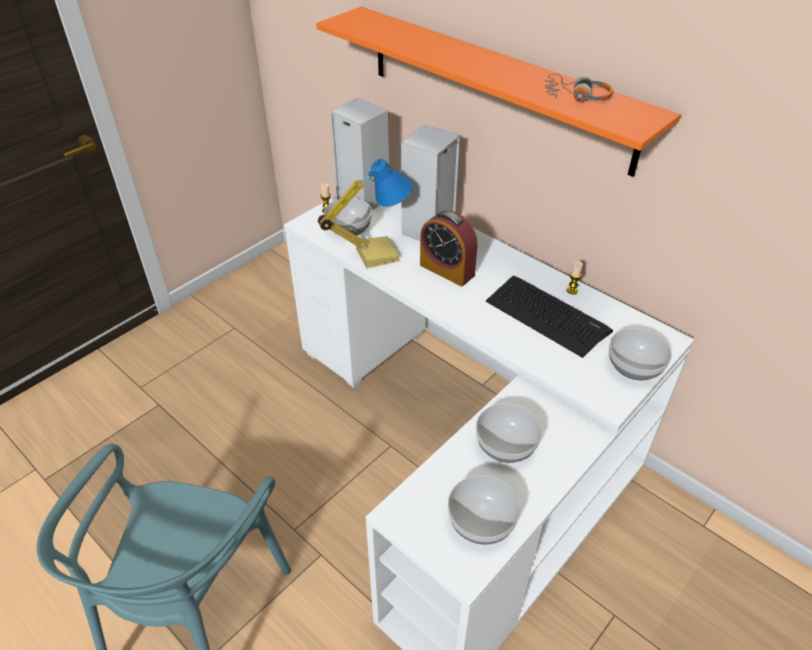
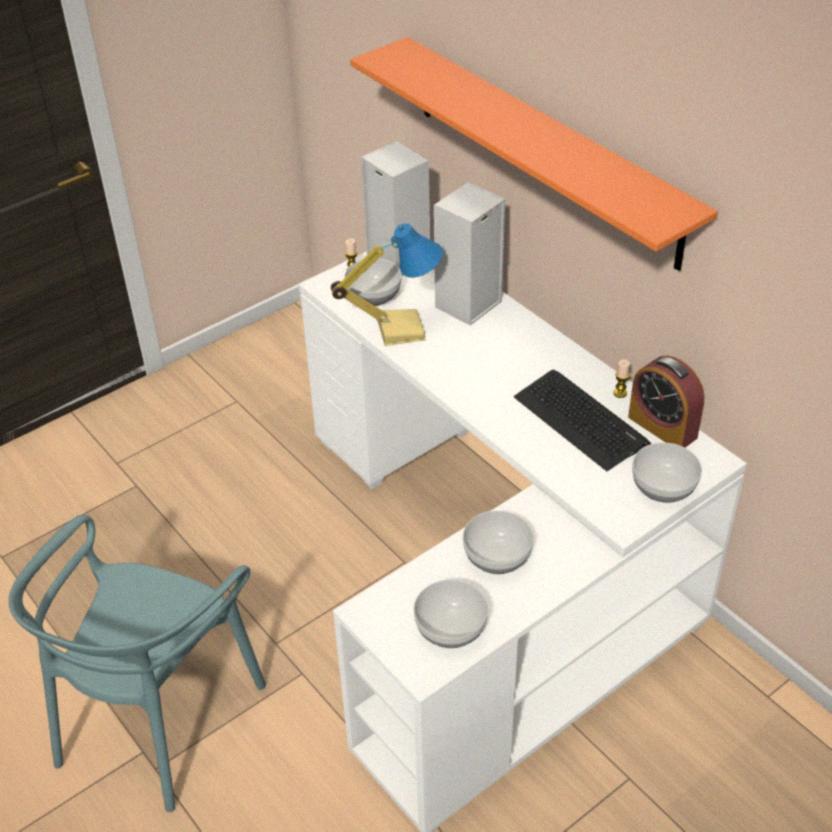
camera: 10 degrees right, 0 degrees up
(447, 270) = (478, 356): alarm clock -> alarm clock (662, 427)
(576, 96) = (610, 180): headphones -> none

